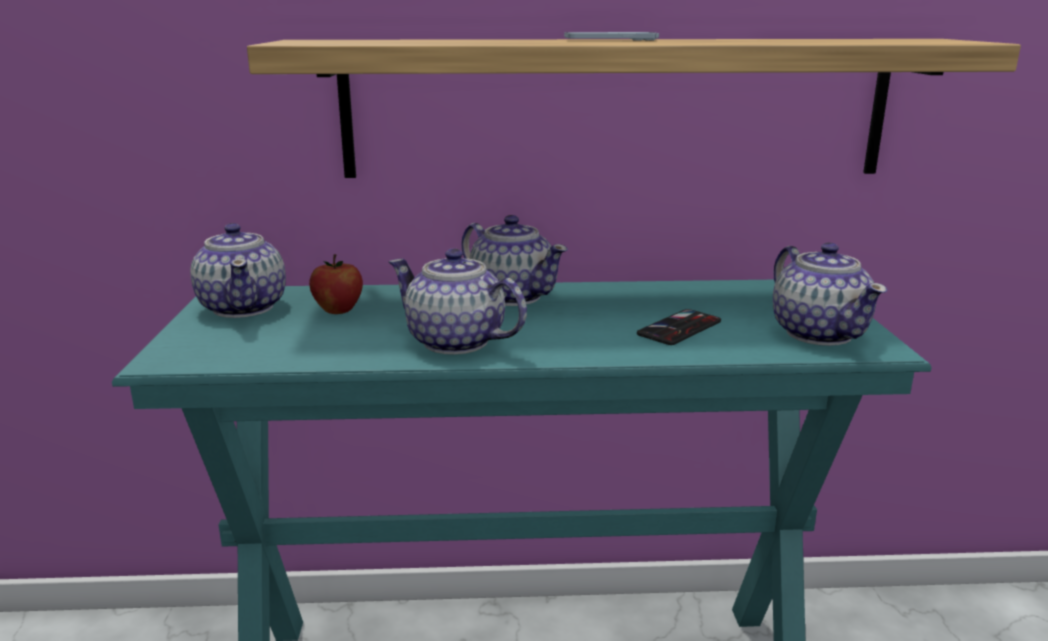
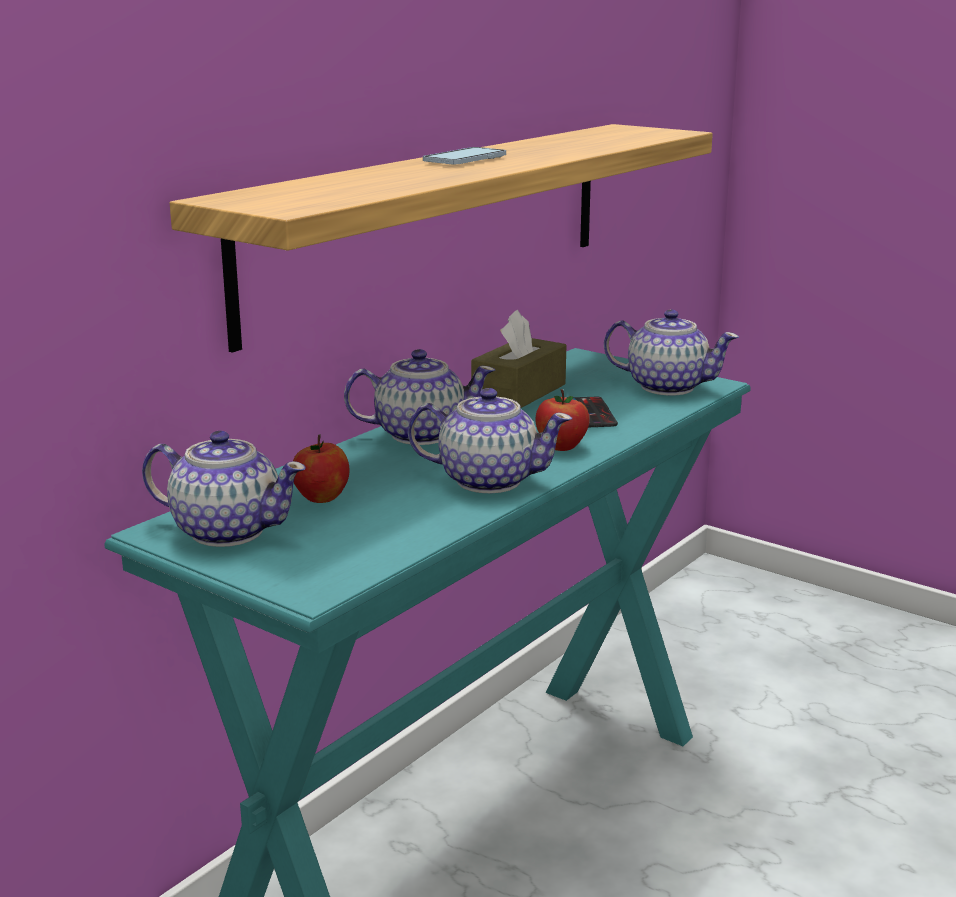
camera: 50 degrees left, 0 degrees up
(456, 342) = (487, 480): teapot -> teapot turned 150 degrees counterclockwise
(578, 342) = (561, 447): none -> apple
(669, 294) = (519, 393): none -> brown tissue box

